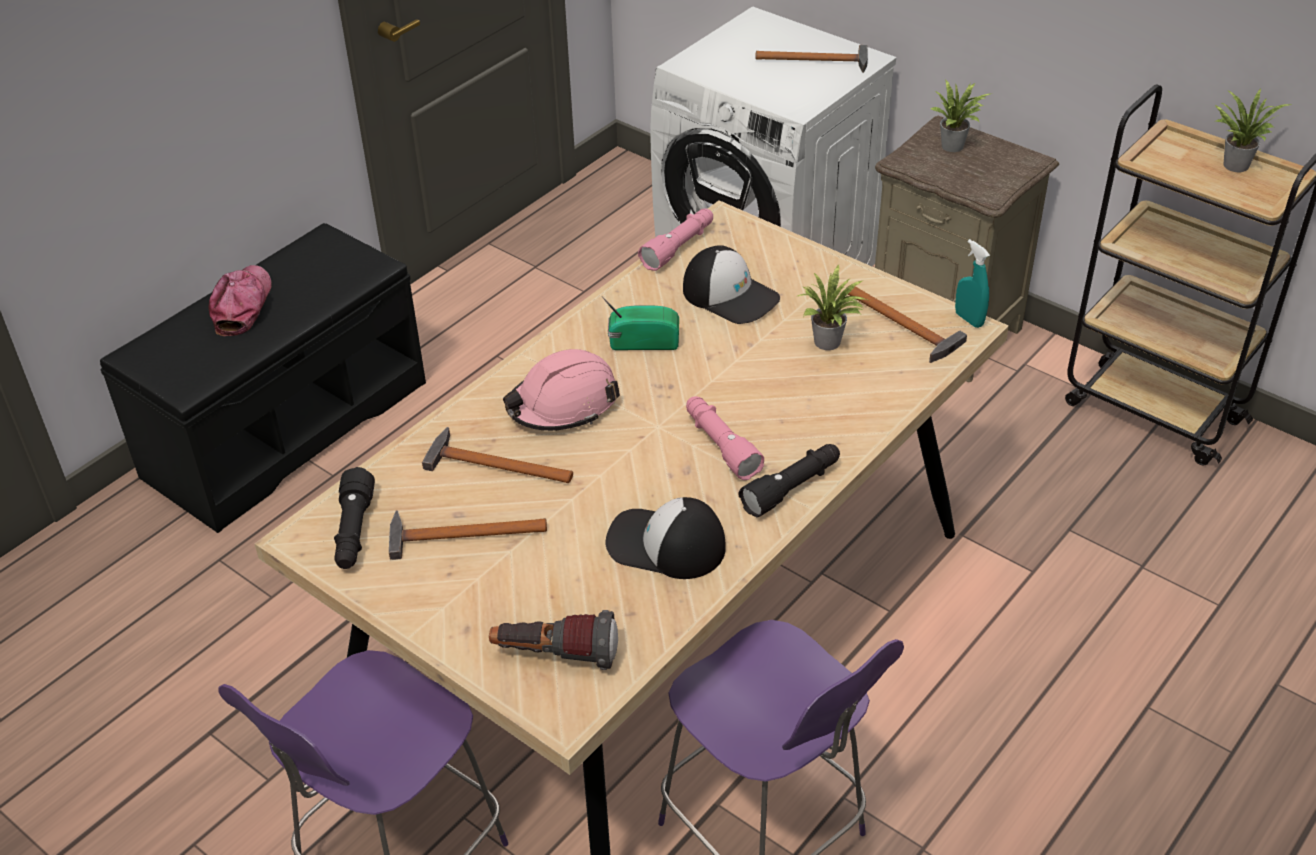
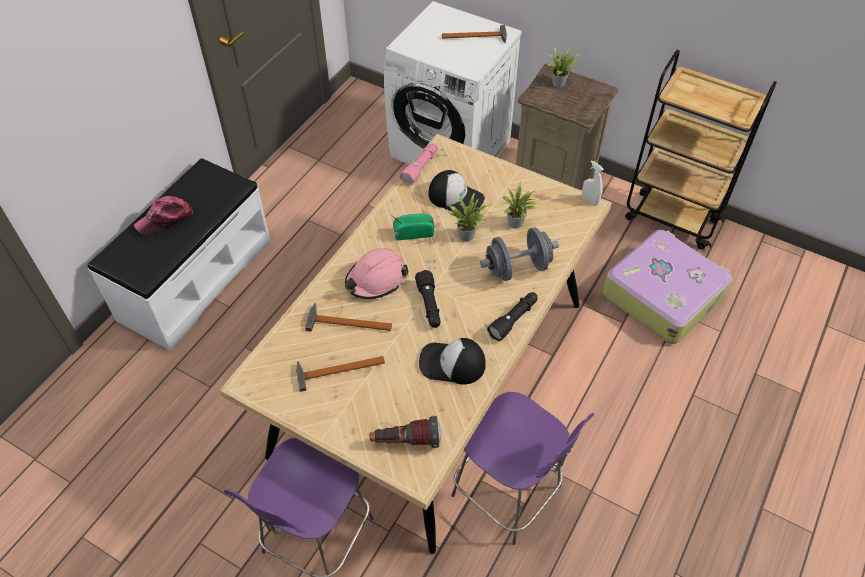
camera: 10 degrees left, 10 degrees up
(242, 306) = (165, 220): cap -> cap turned 120 degrees counterclockwise
(285, 428) = (195, 279): black bench -> white bench
(354, 532) = (275, 376): black flashlight -> black flashlight (429, 305)
(720, 445) = (469, 296): pink flashlight -> none
(816, 410) = (517, 268): none -> grey dumbbell
(904, 326) = (555, 208): hammer -> none
(969, 319) = (589, 200): turquoise spray bottle -> white spray bottle
(1116, 532) = (662, 294): none -> suitcase
(1234, 163) = (721, 93): potted plant -> potted plant (465, 234)

